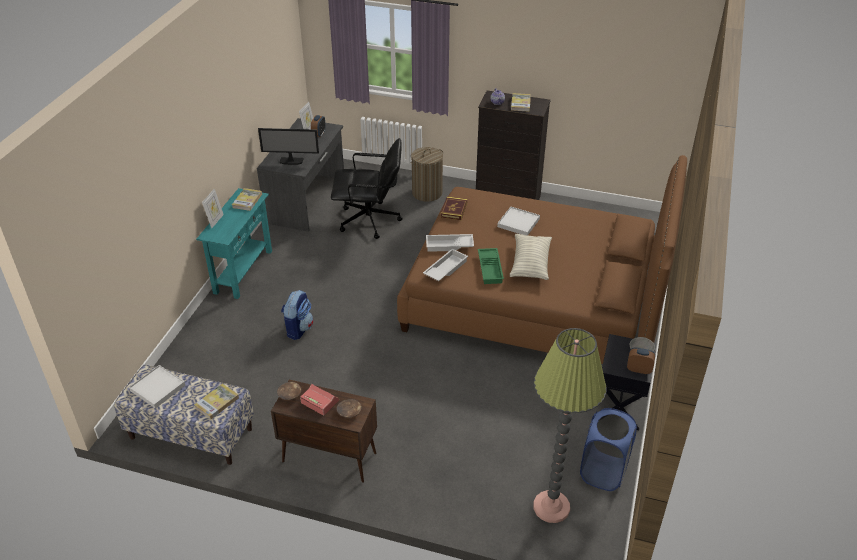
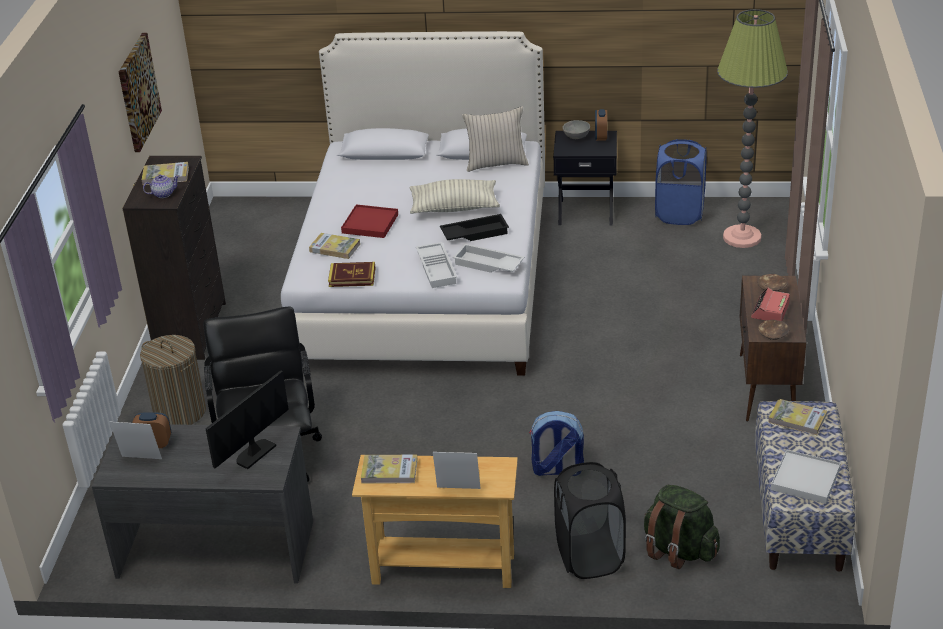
camera: 100 degrees left, 5 degrees down
(197, 367) = (679, 550): none -> green backpack
(216, 328) = (589, 556): none -> black laundry basket
(243, 271) = (443, 569): turquoise console table -> beige console table
(291, 161) = (254, 453): monitor -> monitor turned 135 degrees counterclockwise
(491, 205) = (335, 248): none -> book
(491, 269) = (475, 233): green tray -> black tray
(518, 223) = (370, 224): white tray -> red tray
(536, 300) = (425, 280): brown bed -> white bed
(577, 67) = (138, 92): none -> picture
(594, 294) = (496, 164): none -> beige pillow

